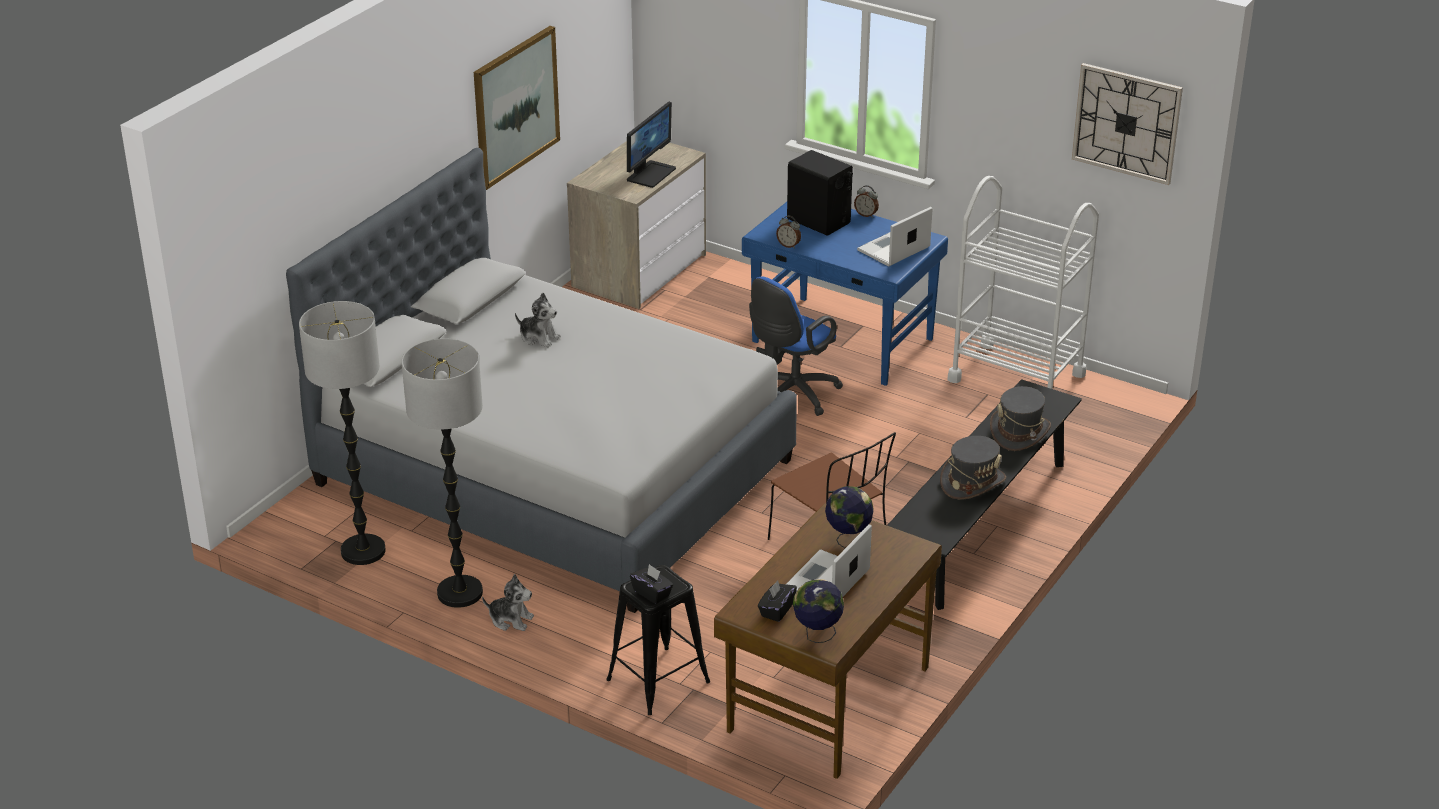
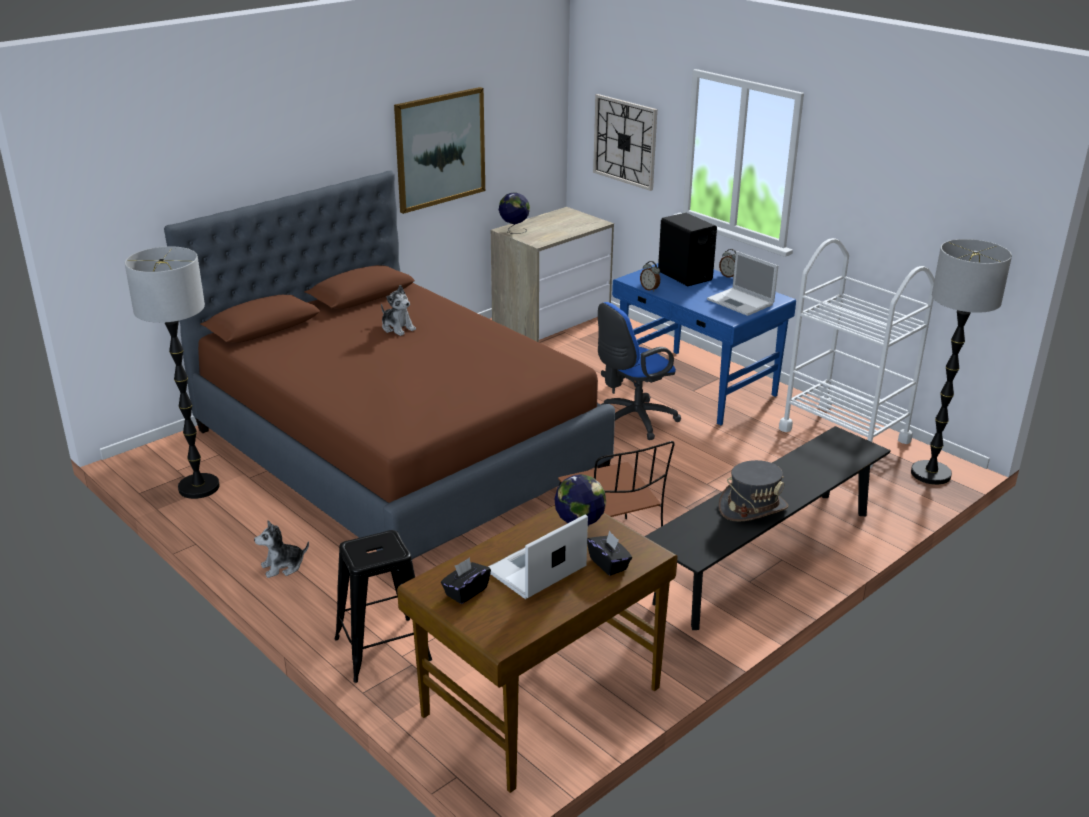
camera: 15 degrees right, 5 degrees down
(460, 593) = (255, 535): floor lamp -> floor lamp (931, 474)
(510, 619) = (283, 566): plush toy -> plush toy turned 120 degrees clockwise
(554, 471) = (398, 450): grey bed -> brown bed
(650, 174) = (561, 231): monitor -> none
(652, 593) = (366, 555): black tissue box -> black tissue box (609, 564)
(817, 635) = (494, 625): globe -> globe (514, 231)
(893, 249) = (741, 302): laptop -> laptop turned 105 degrees counterclockwise
(1019, 433) = (817, 471): grey hat -> none
(1126, 123) = (972, 191): wall clock -> wall clock (625, 141)

